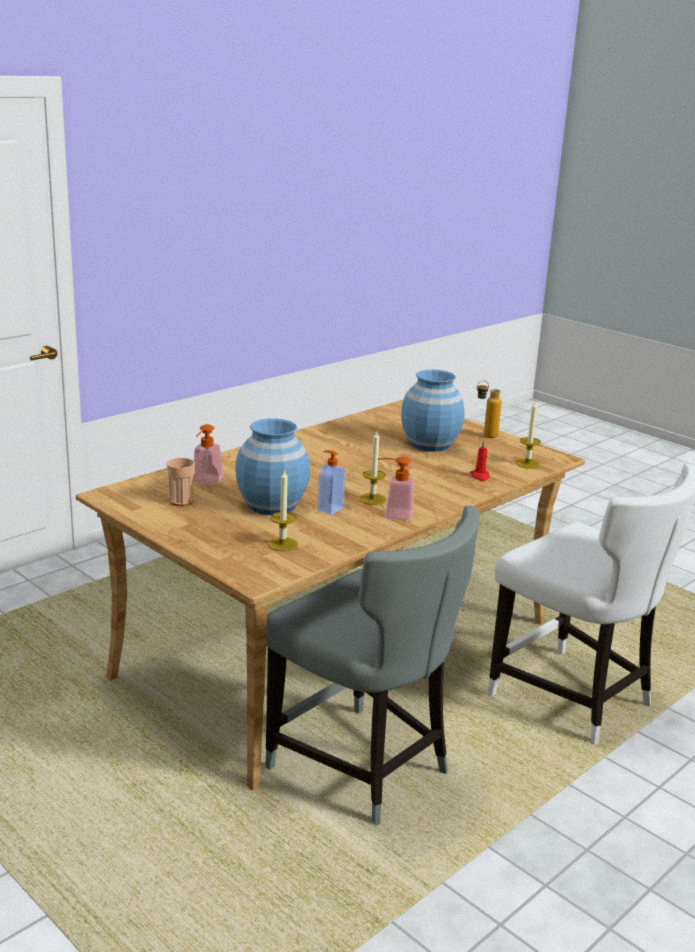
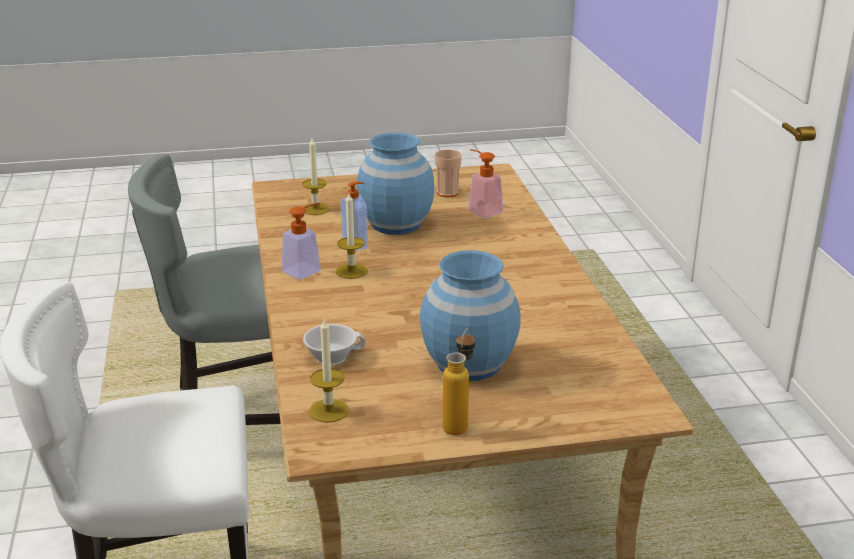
camera: 125 degrees right, 5 degrees up
(480, 476) = (332, 355): red candle -> white cup

